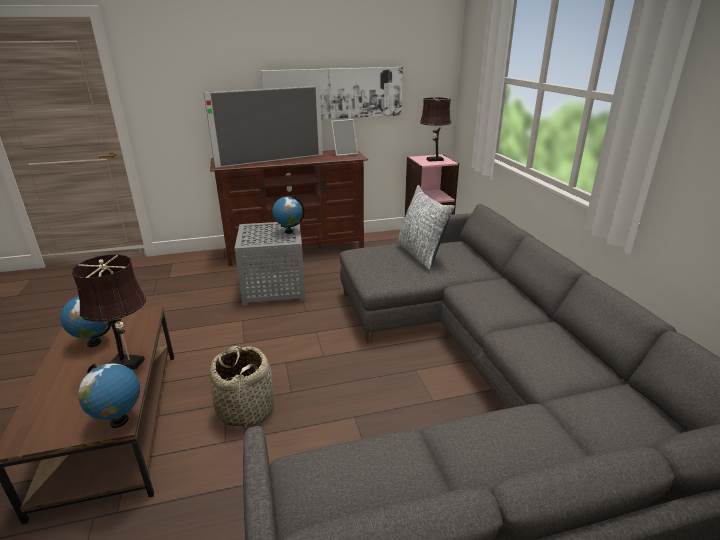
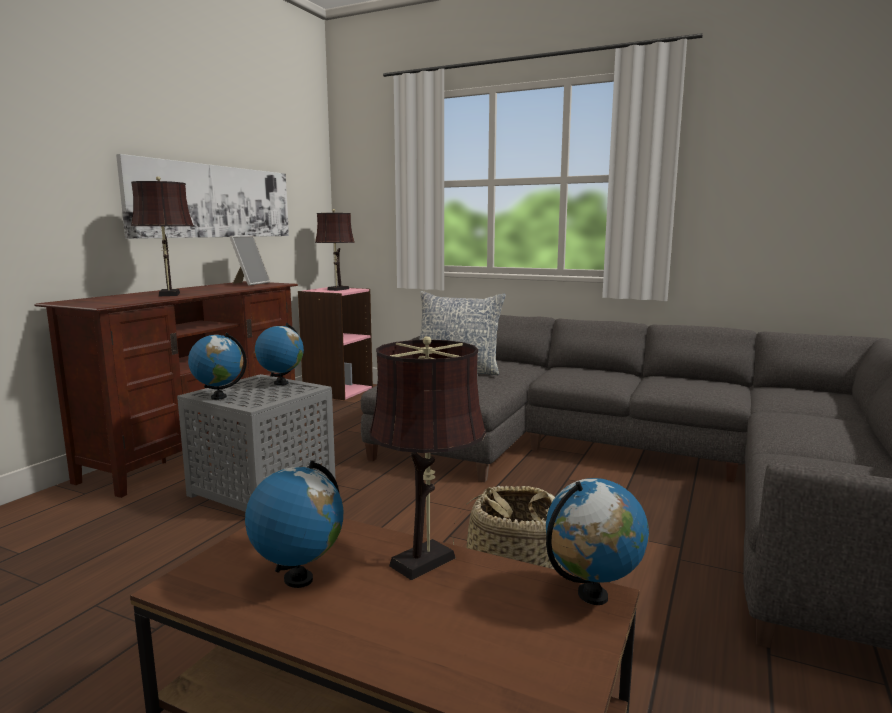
camera: 50 degrees left, 15 degrees down
(247, 232) = (219, 397): none -> globe
(271, 160) = (169, 295): television -> brown table lamp

